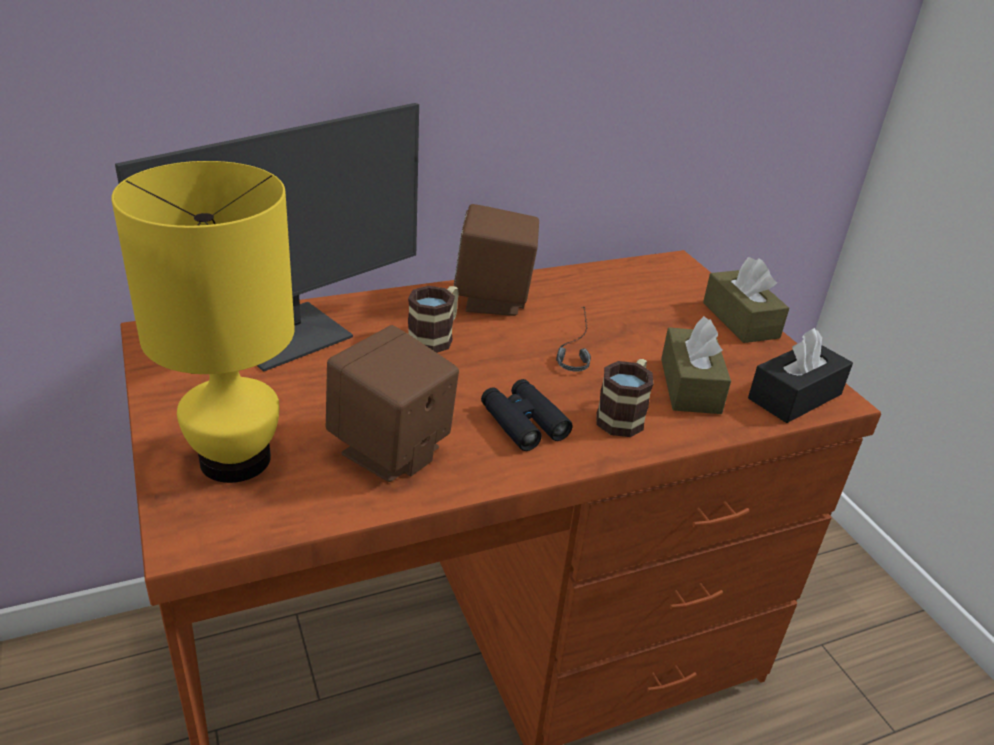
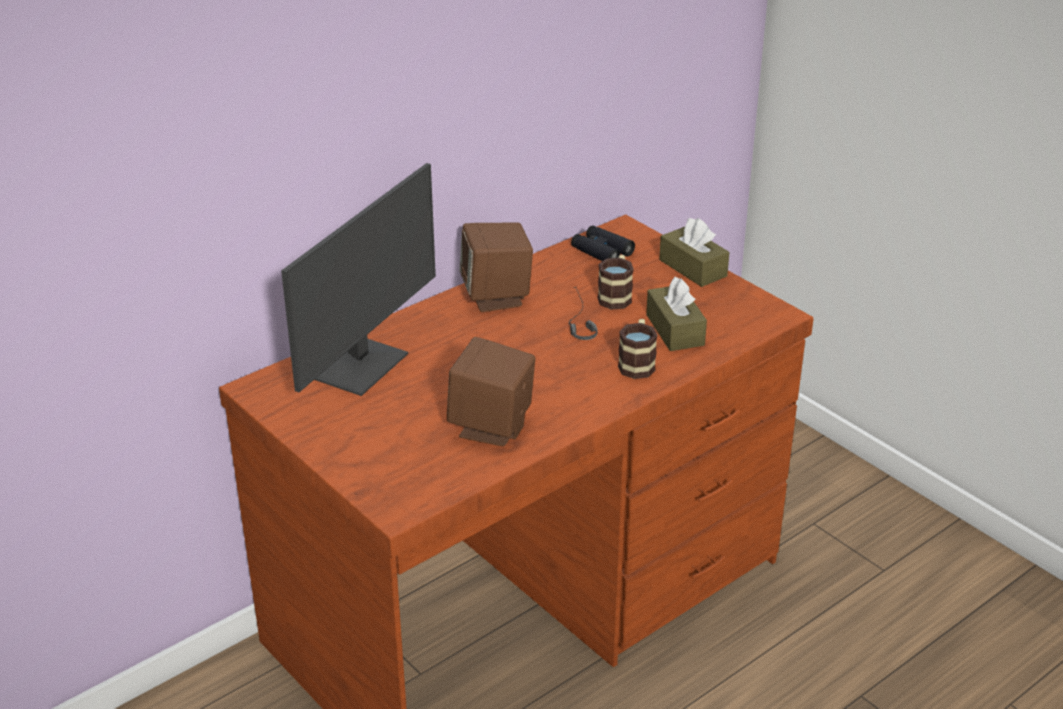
camera: 15 degrees left, 0 degrees up
(235, 458) = (389, 458): yellow table lamp -> none
(436, 336) = (470, 338): mug -> mug (616, 296)
(523, 422) = (570, 385): black binoculars -> black binoculars (602, 251)
(794, 396) = (751, 320): black tissue box -> none

